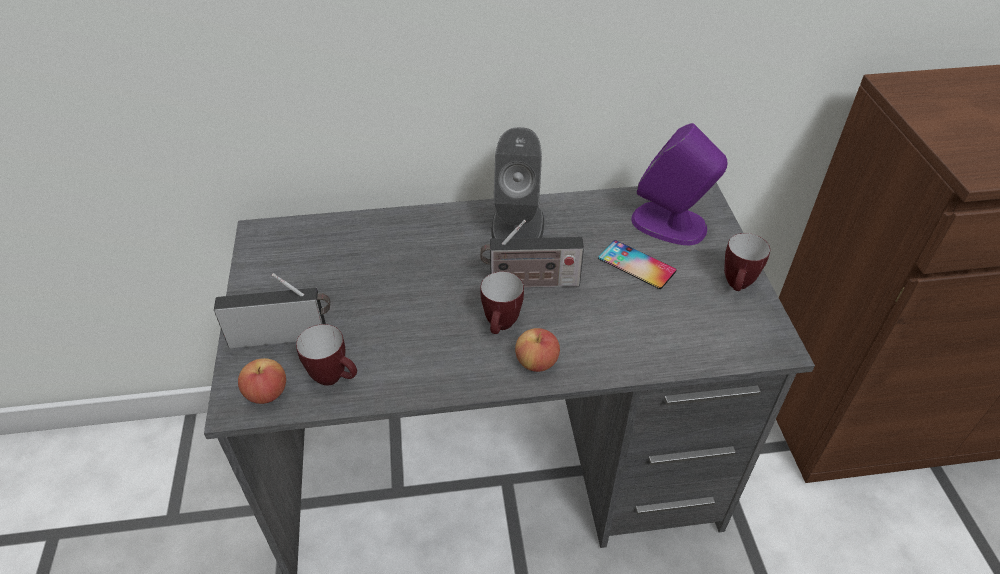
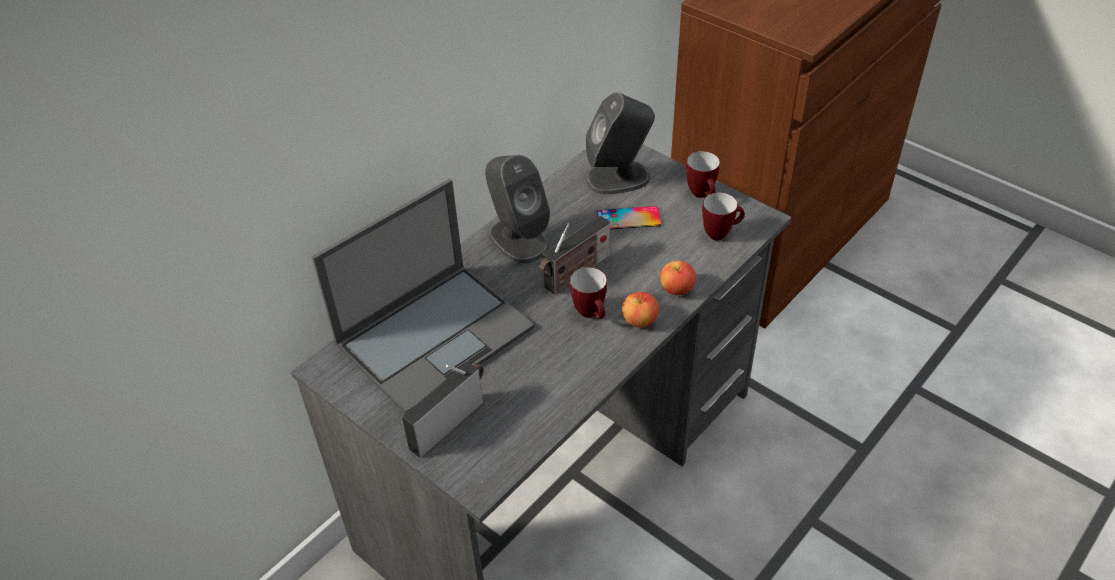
camera: 40 degrees left, 0 degrees up
(267, 393) = (489, 463): apple -> apple (677, 289)
(335, 378) = (524, 421): mug -> mug (721, 233)
(362, 260) = (436, 335): none -> laptop
(670, 224) = (618, 178): purple speaker -> grey speaker

